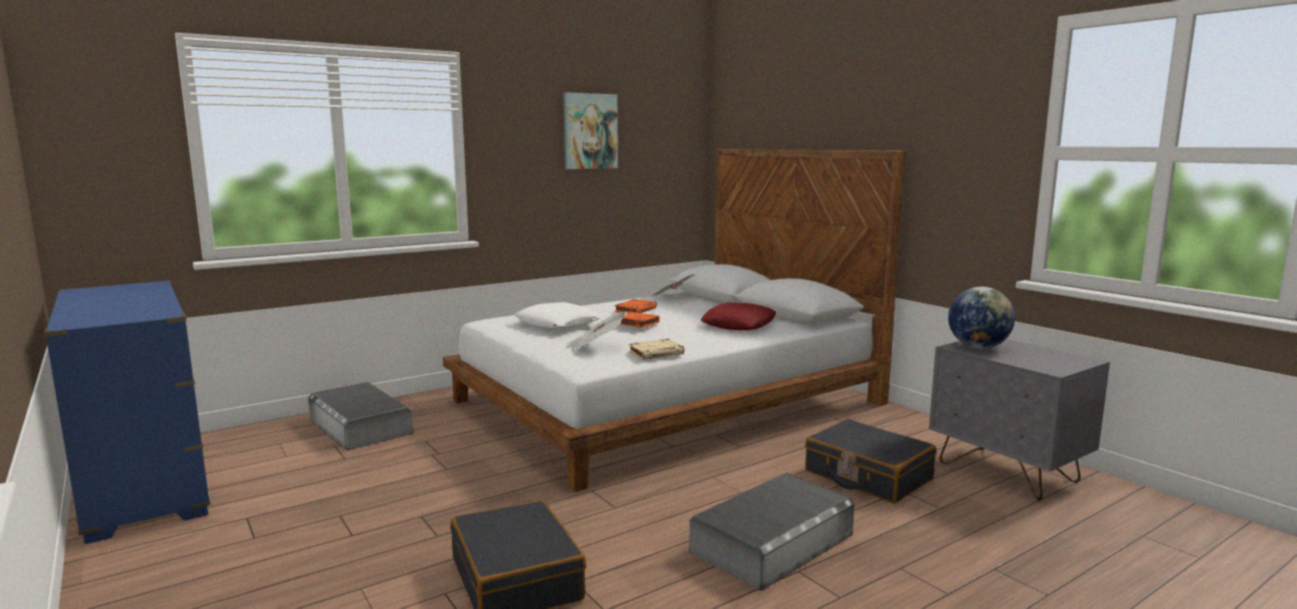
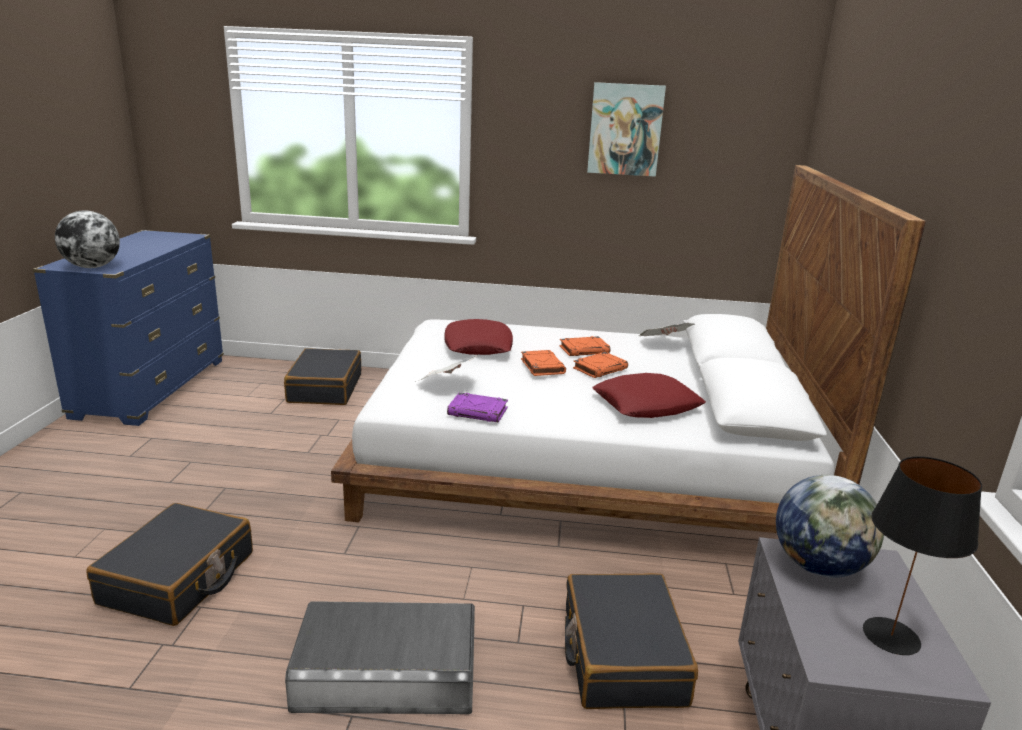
camera: 40 degrees right, 10 degrees up
(128, 317) = (92, 267): none -> globe
(361, 427) = (324, 388): grey storage box -> black suitcase
(557, 324) = (478, 345): white pillow -> red pillow
(656, 353) = (478, 412): beige book -> purple book
(670, 315) = (600, 368): none -> orange book
(1047, 356) = (891, 635): none -> black table lamp

